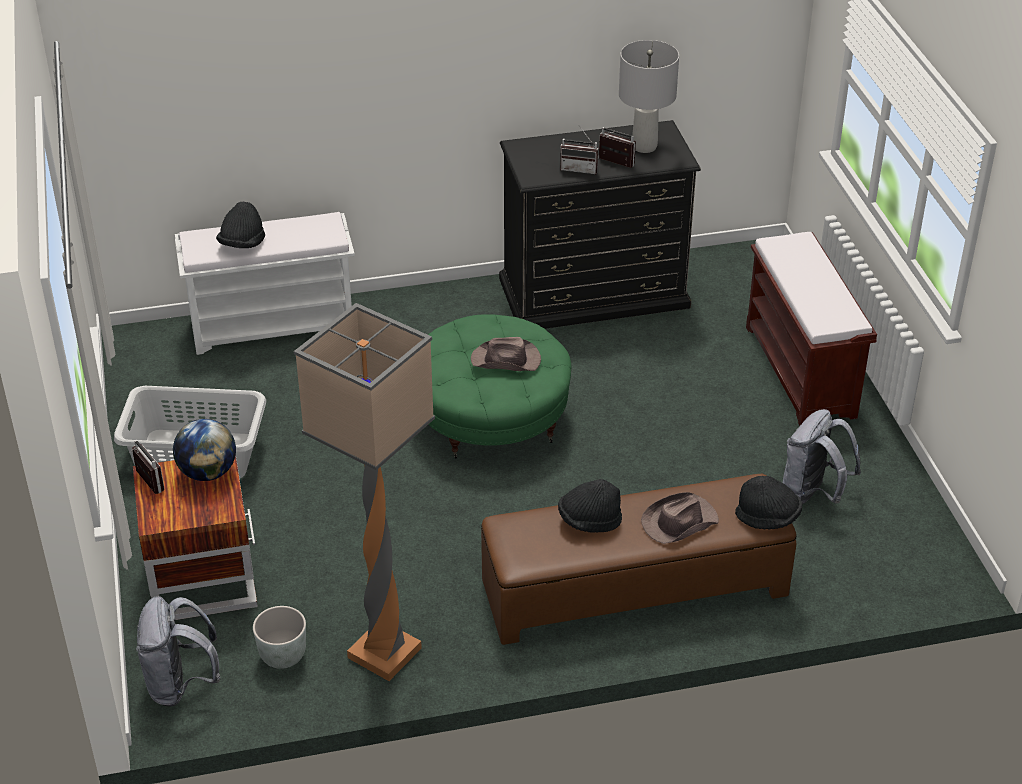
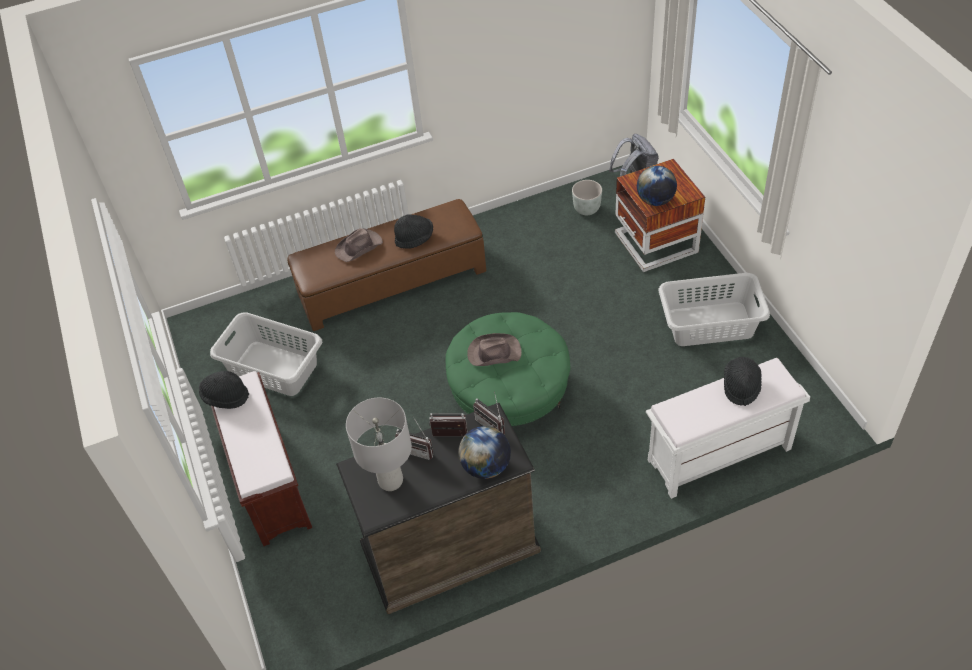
camera: 175 degrees right, 10 degrees up
(145, 483) = (690, 187): radio -> radio (493, 424)
(382, 653) = (532, 220): floor lamp -> none
(547, 145) = (486, 466): none -> globe
(768, 518) = (303, 259): black hat -> black hat (226, 397)
(813, 494) = (273, 368): grey backpack -> grey laundry basket

